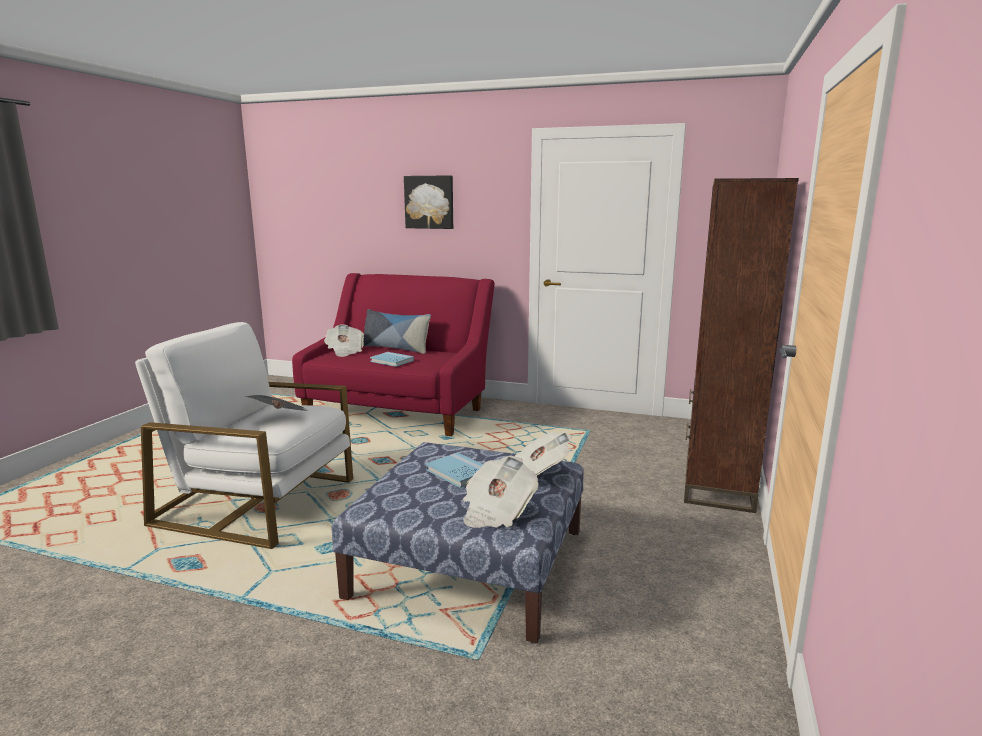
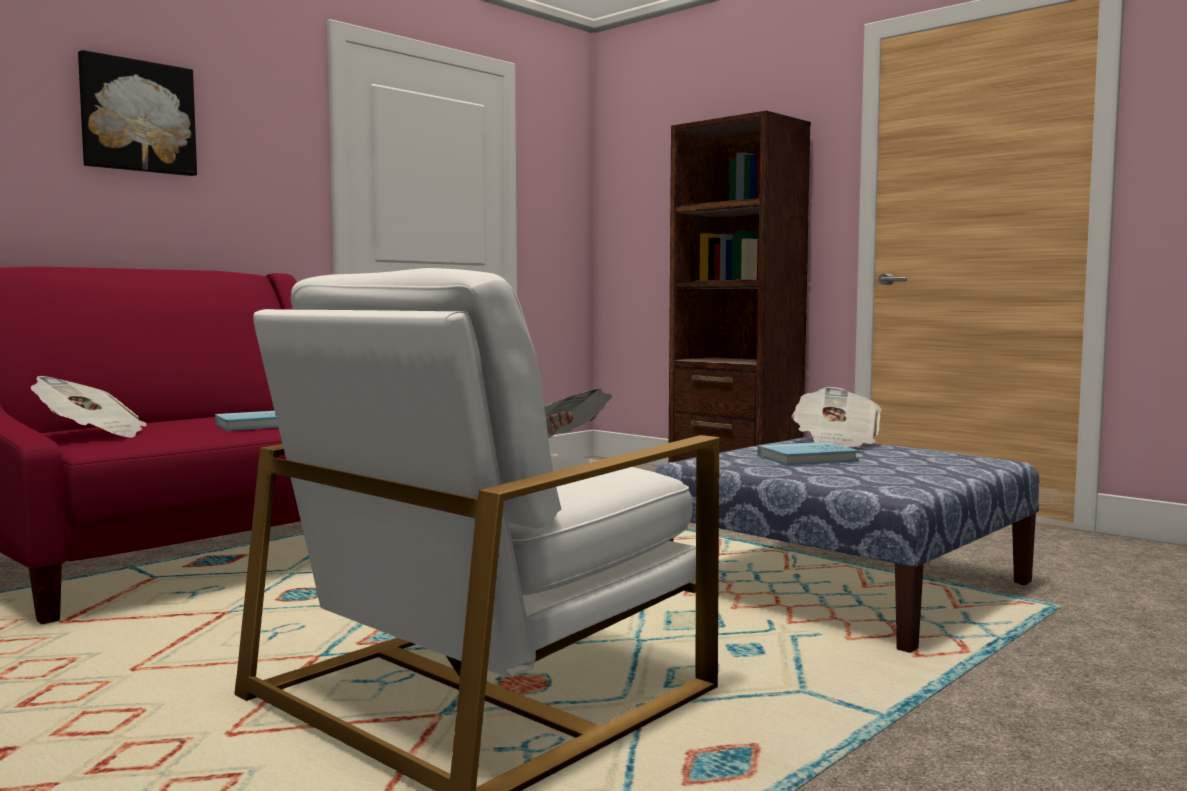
camera: 65 degrees left, 10 degrees down
(395, 348) = (167, 420): pillow -> none
(496, 512) = (938, 458): newspaper -> none

